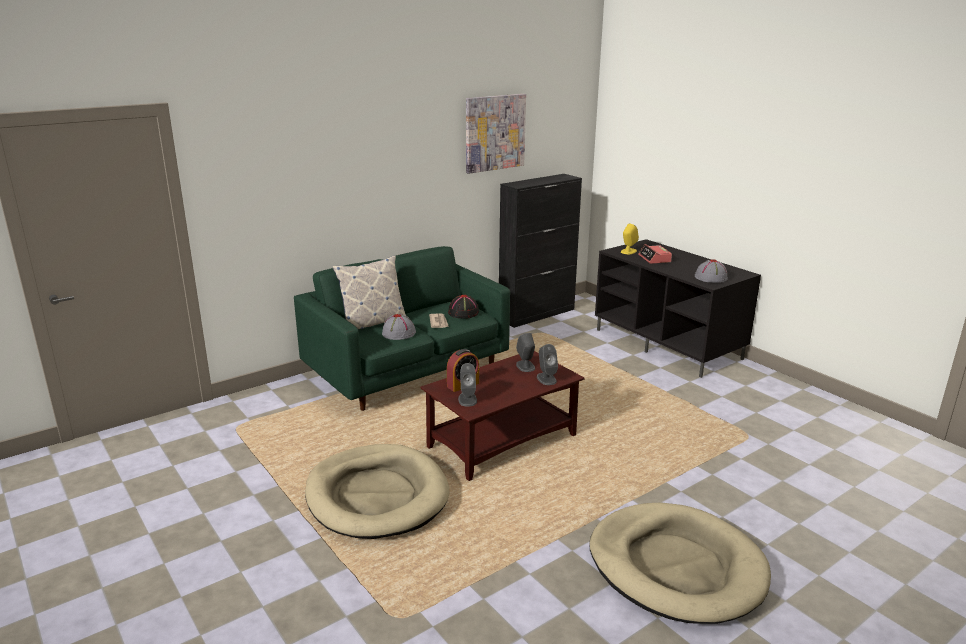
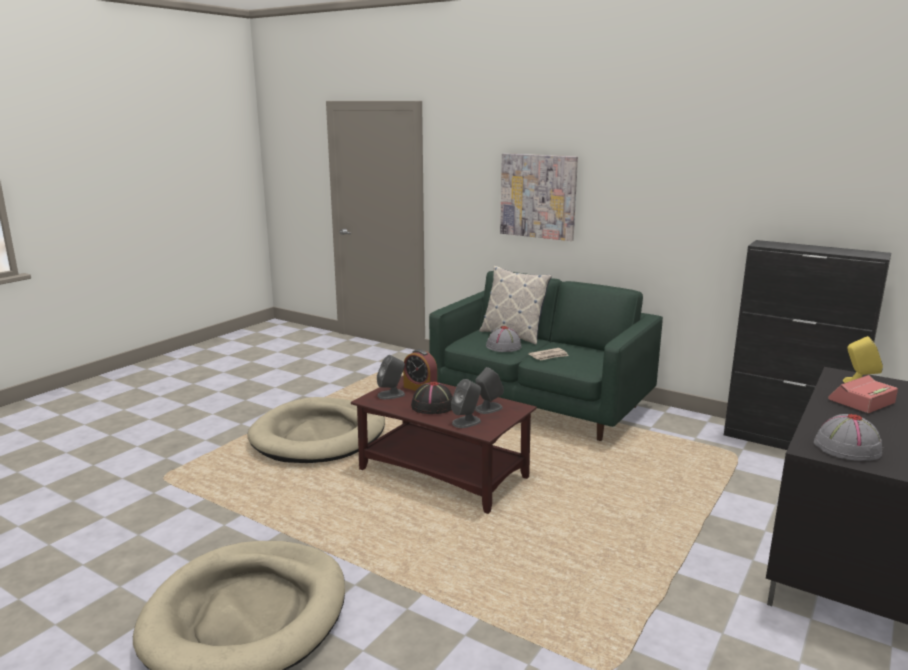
camera: 70 degrees right, 5 degrees down
(463, 313) = (587, 361): black hat -> black hat (432, 406)
(494, 132) = (761, 170): picture -> picture (538, 196)

